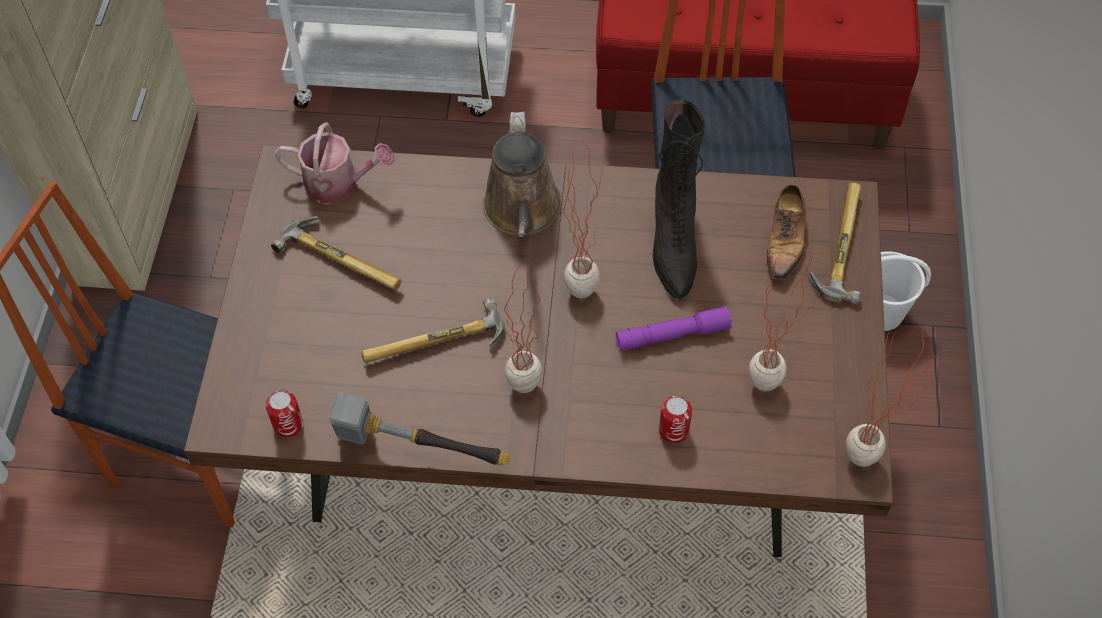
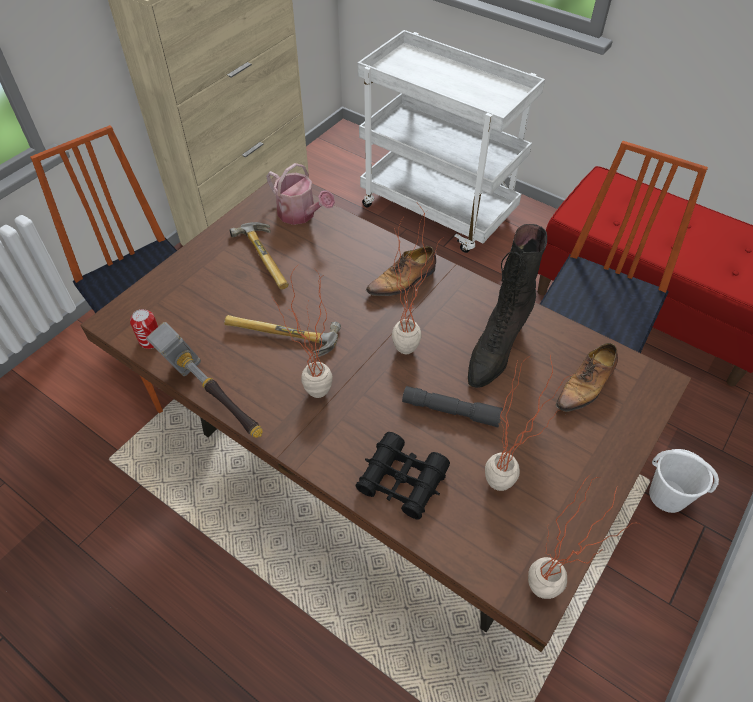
camera: 30 degrees right, 5 degrees down
(522, 212) = (403, 281): brown watering can -> shoe
(672, 335) = (451, 411): purple flashlight -> grey flashlight
(673, 430) = (402, 481): can -> black binoculars
(836, 246) = (626, 408): hammer -> none

